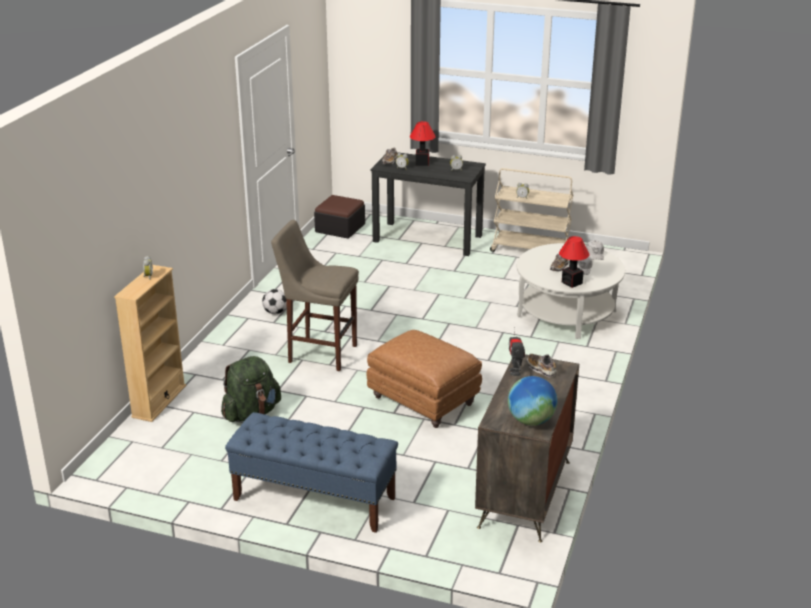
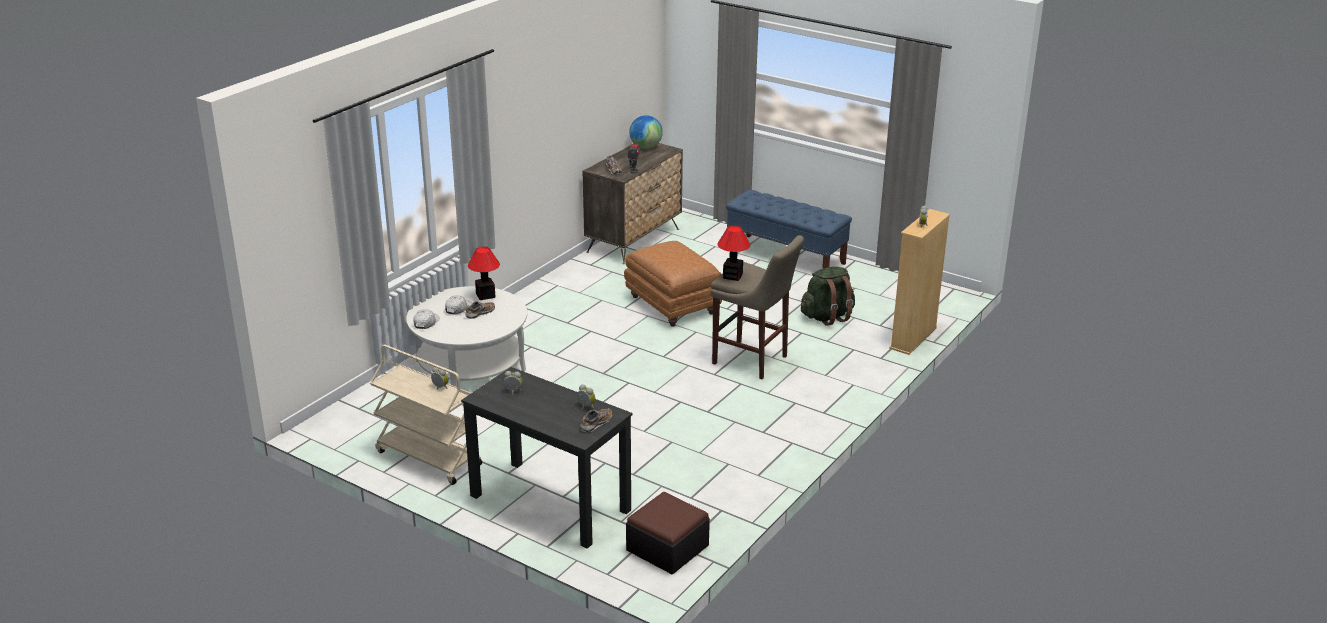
camera: 165 degrees left, 0 degrees up
(275, 312) = (791, 415): football -> none
(422, 163) = (550, 413): table lamp -> table lamp (732, 276)

